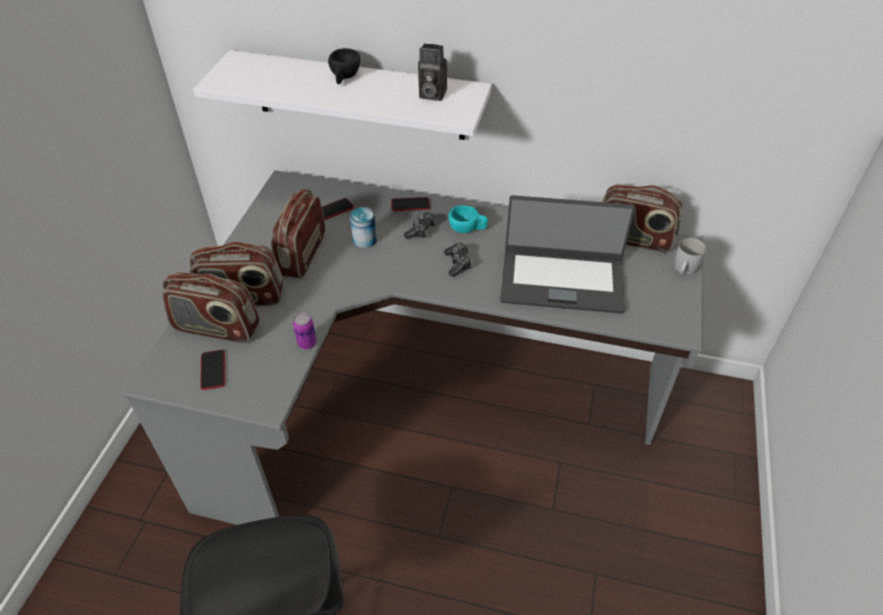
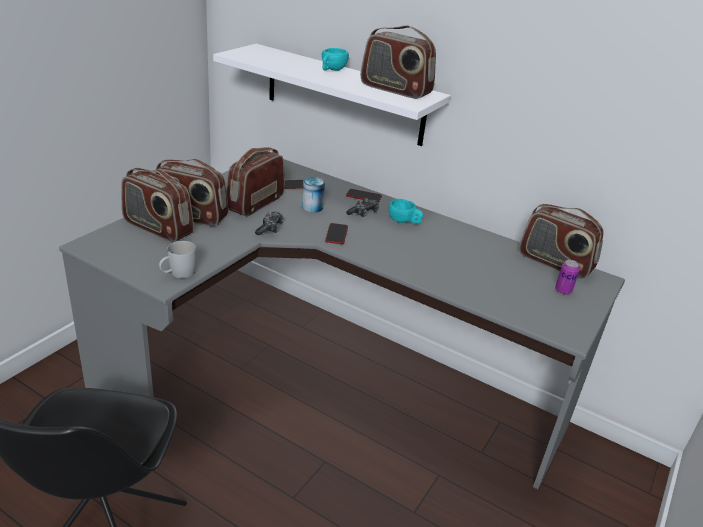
camera: 15 degrees right, 15 degrees down
(213, 370) = (137, 251): phone -> phone (336, 234)
(307, 343) = (223, 255): can -> can (563, 290)
(344, 78) = (332, 70): black cup -> turquoise cup
(430, 94) = (395, 90): camera -> radio
(458, 263) = (383, 240): game controller -> game controller (270, 228)
(562, 280) = (471, 273): laptop -> none
(684, 270) = (594, 296): white mug -> white mug (178, 274)

